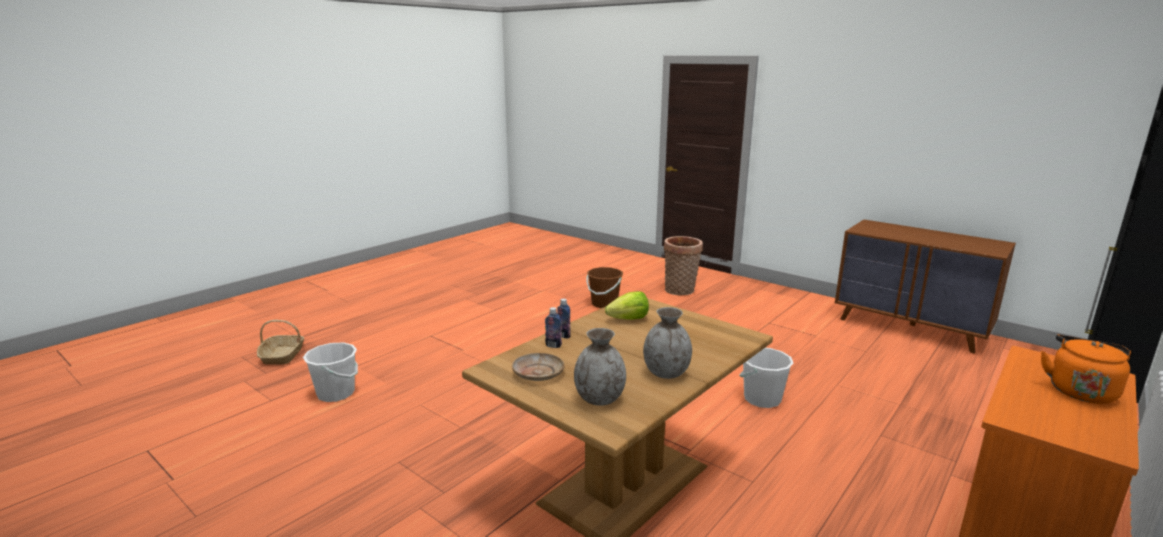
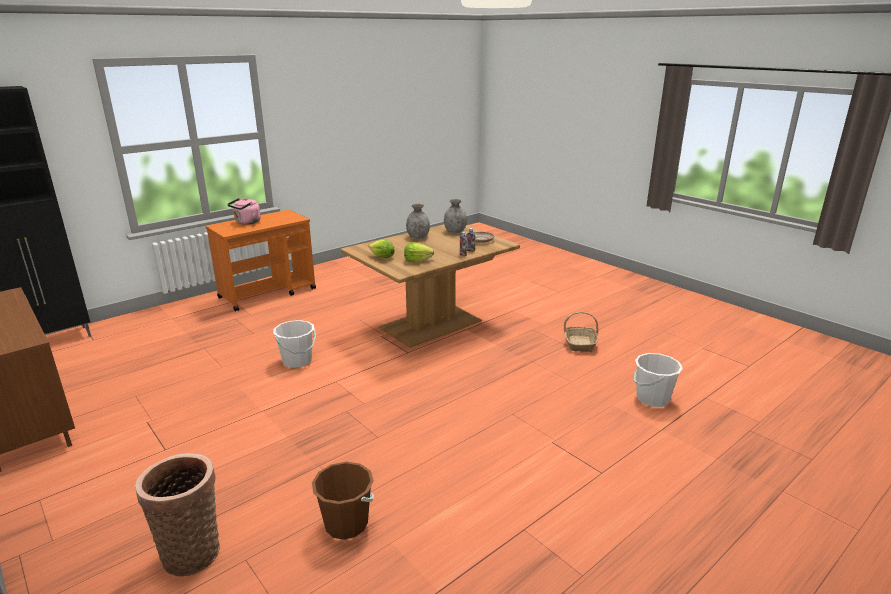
camera: 170 degrees left, 5 degrees up
(282, 355) = (762, 455): basket -> basket (580, 343)
(685, 321) = (382, 257): none -> lettuce
(1080, 390) = (246, 222): orange kettle -> pink kettle

